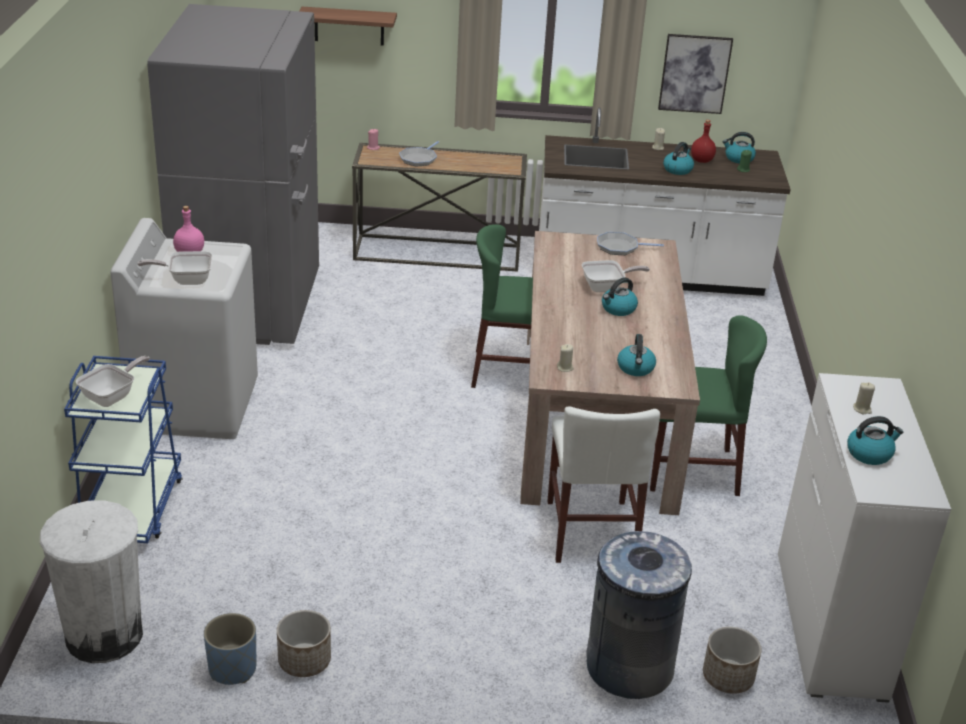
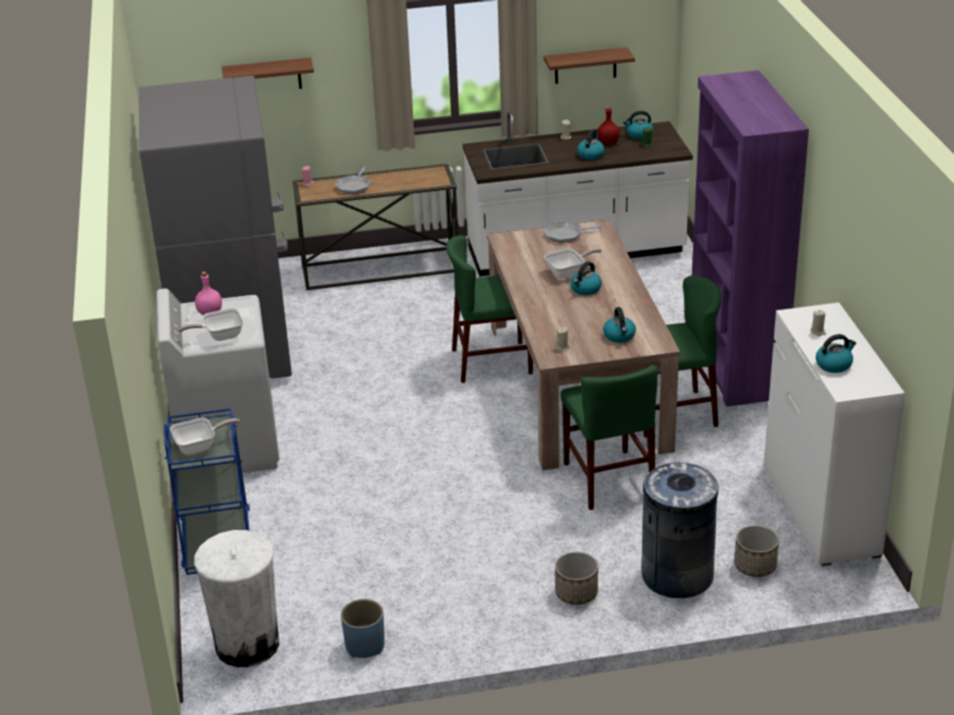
camera: 10 degrees left, 0 degrees up
(112, 396) = (200, 446): frying pan -> frying pan turned 45 degrees clockwise
(304, 661) = (419, 627): planter -> planter (576, 593)
(591, 531) = (608, 479): white chair -> green chair
(694, 73) = (585, 65): picture -> shelf
(781, 430) = (734, 365): none -> purple bookcase

